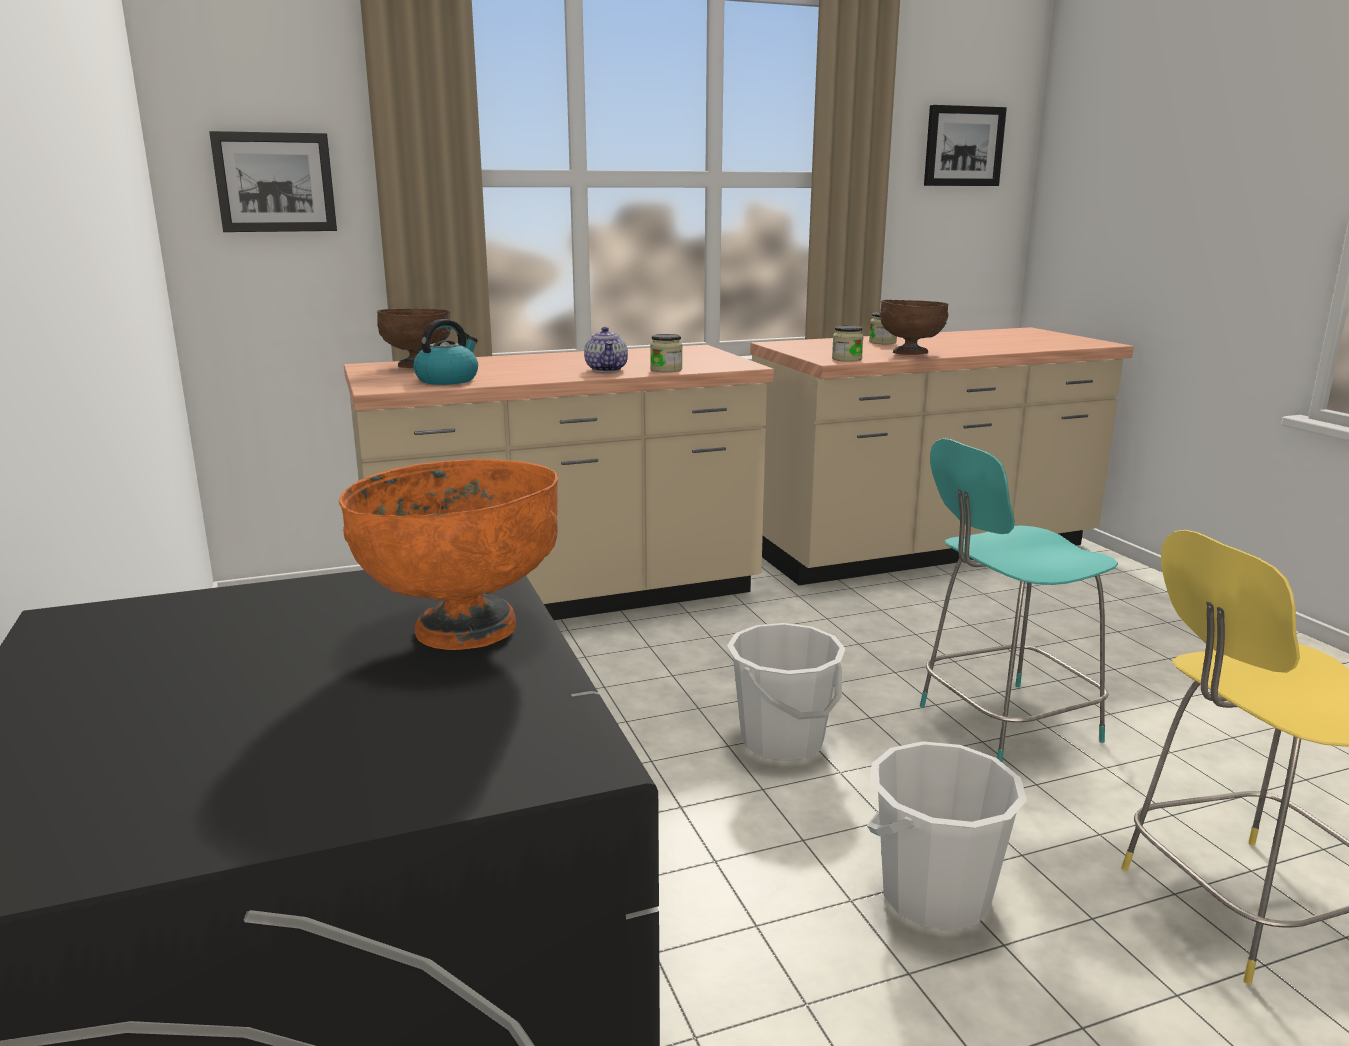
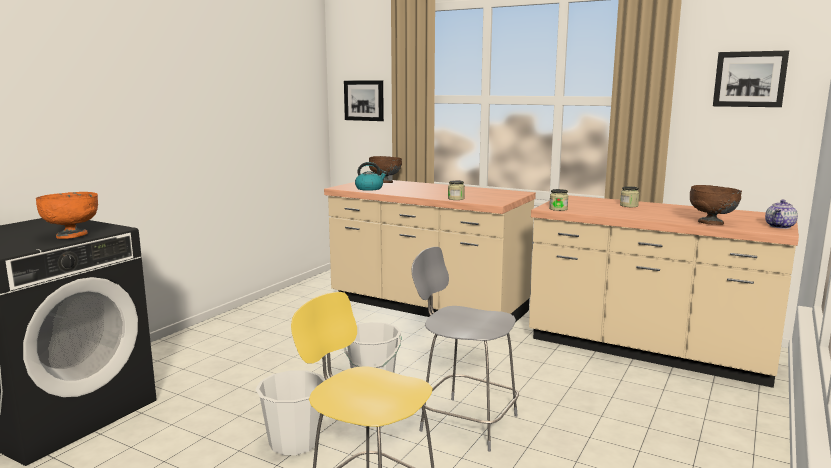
camera: 50 degrees right, 5 degrees down
(607, 369) = (436, 194): teapot -> teapot (780, 226)
(911, 353) = (608, 213): brown bowl -> brown bowl (711, 223)
(1003, 724) = (465, 422): turquoise stool -> grey stool

